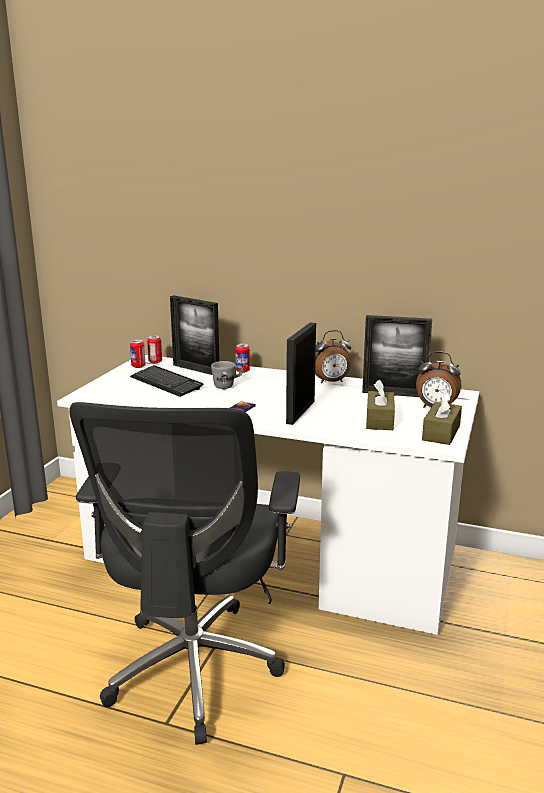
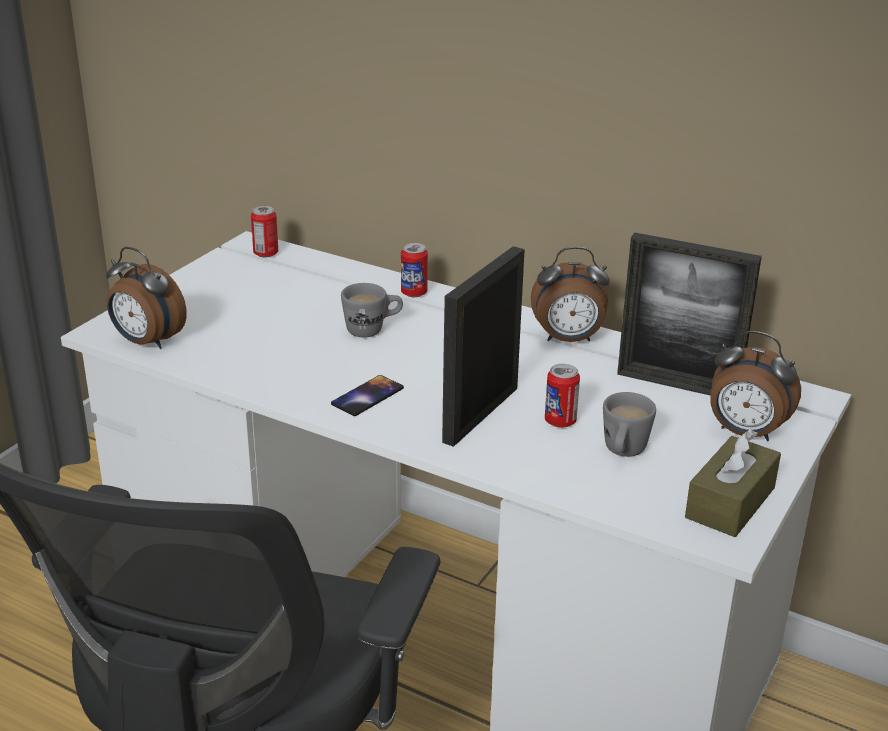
camera: 10 degrees right, 10 degrees up
(107, 399) = (147, 342): none -> alarm clock
(138, 366) = (231, 263): can -> can (560, 421)
(166, 383) = (265, 310): keyboard -> none
(196, 369) = (330, 281): picture frame -> none
(379, 420) = (623, 453): brown tissue box -> grey mug

